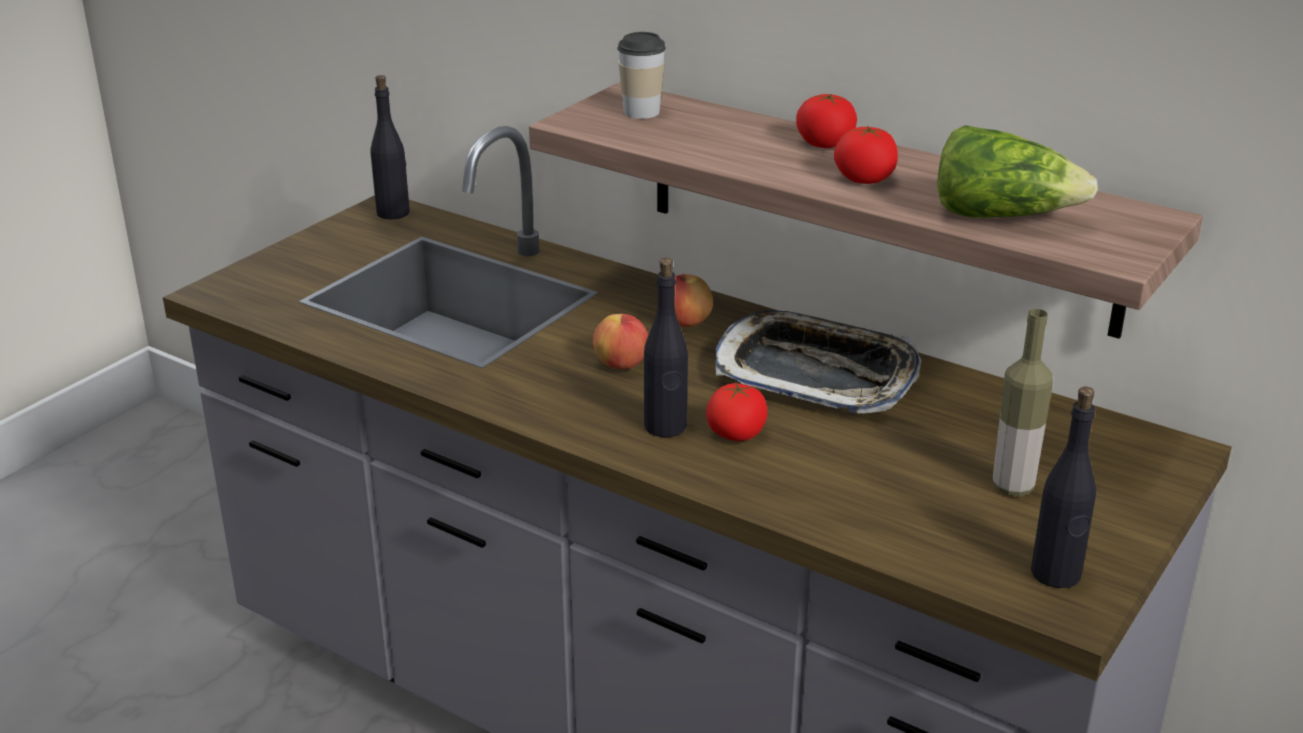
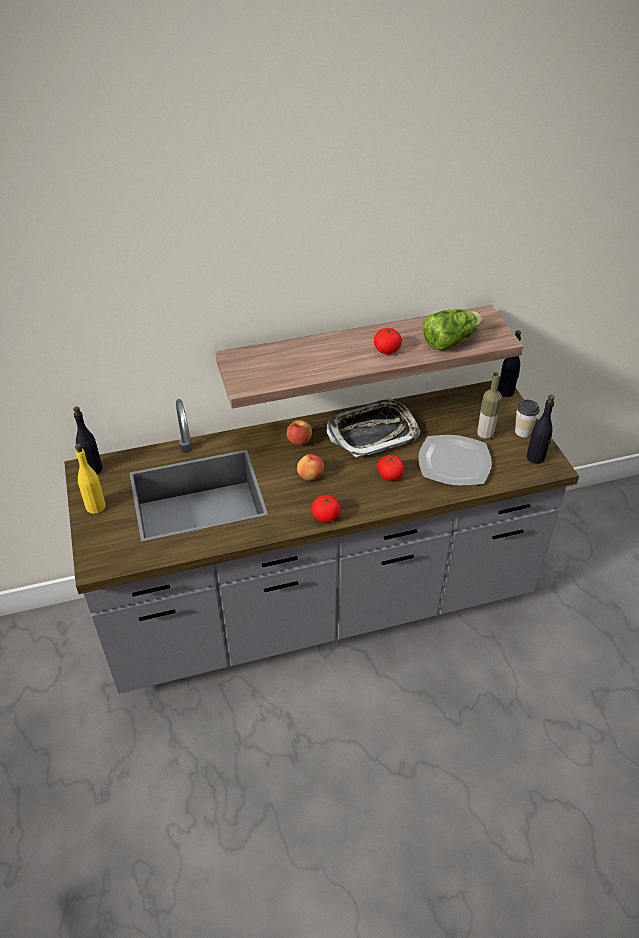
camera: 50 degrees left, 15 degrees up
(325, 244) = (95, 506): none -> yellow bottle
(641, 112) = (257, 364): cup -> cup (522, 431)
(665, 427) = (366, 490): black bottle -> black bottle (506, 392)
(825, 144) = (346, 340): tomato -> tomato (326, 516)
(878, 483) = (453, 462): none -> plate

